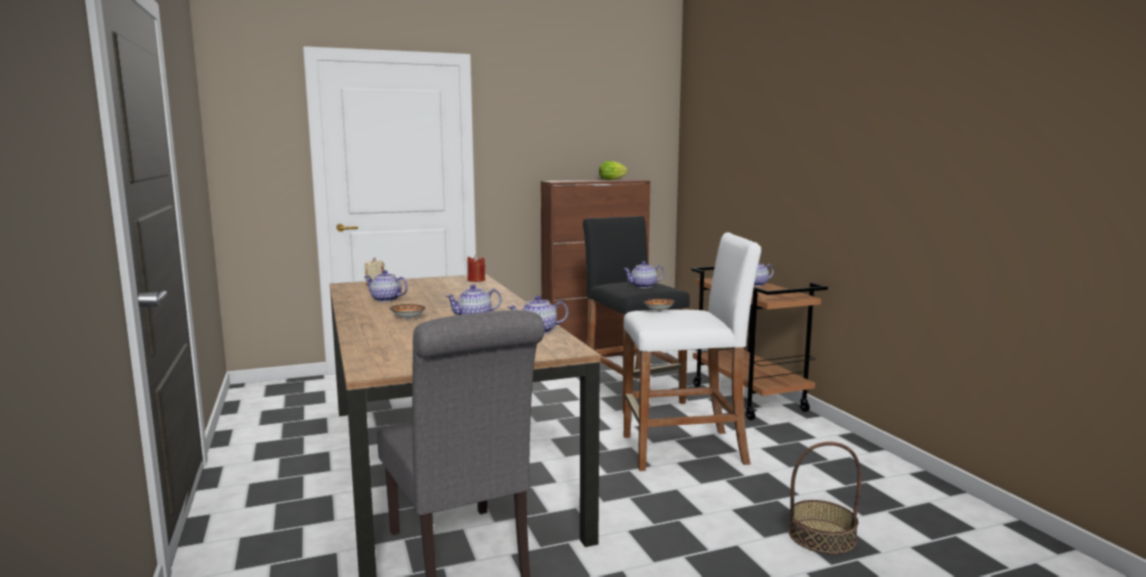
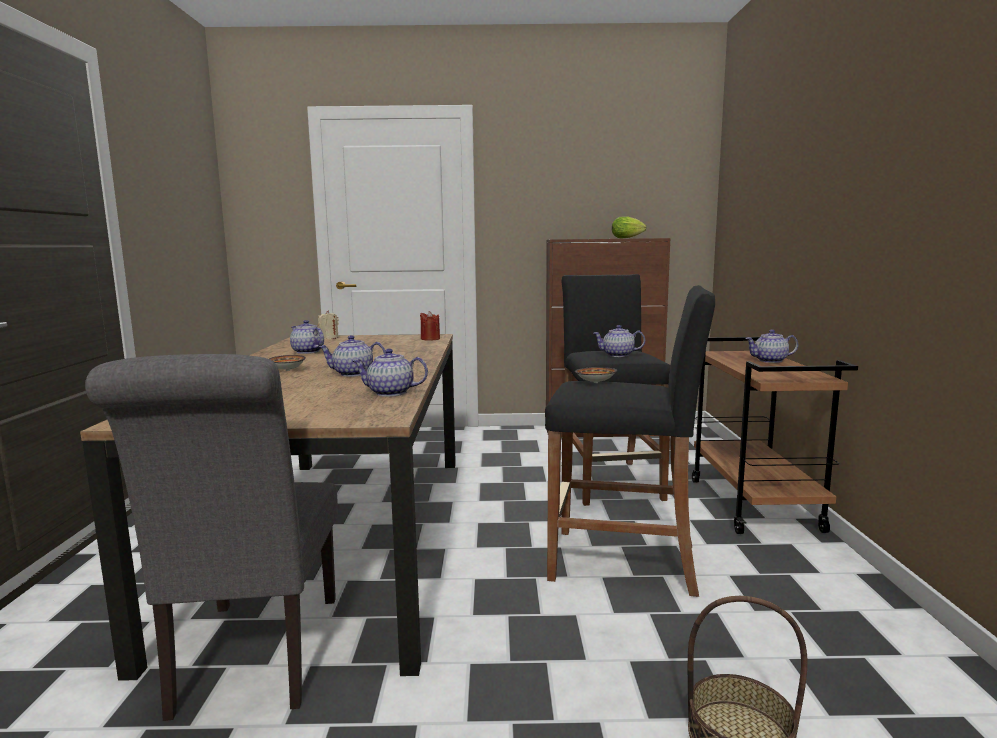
camera: 20 degrees right, 0 degrees up
(683, 450) = (622, 561): white stool -> black stool

